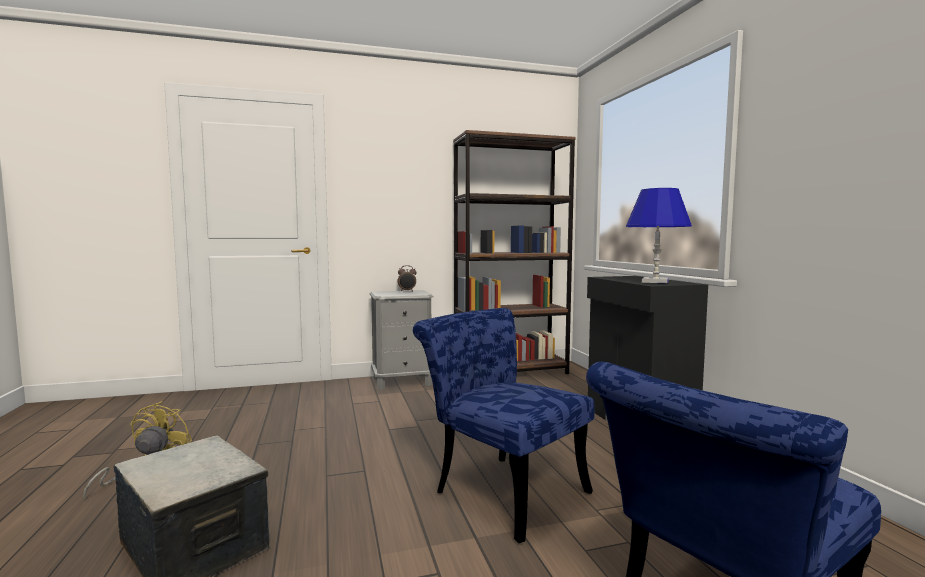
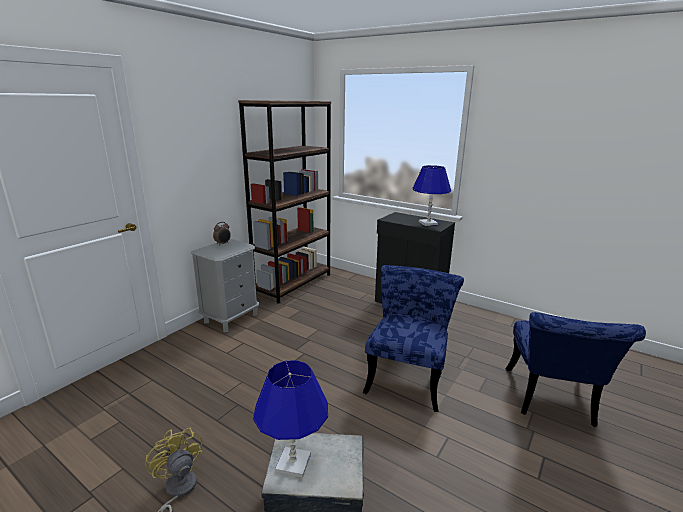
camera: 40 degrees left, 15 degrees up
(174, 458) = (293, 462): none -> blue table lamp
(501, 488) = (408, 376): blue chair -> blue chair turned 105 degrees clockwise

